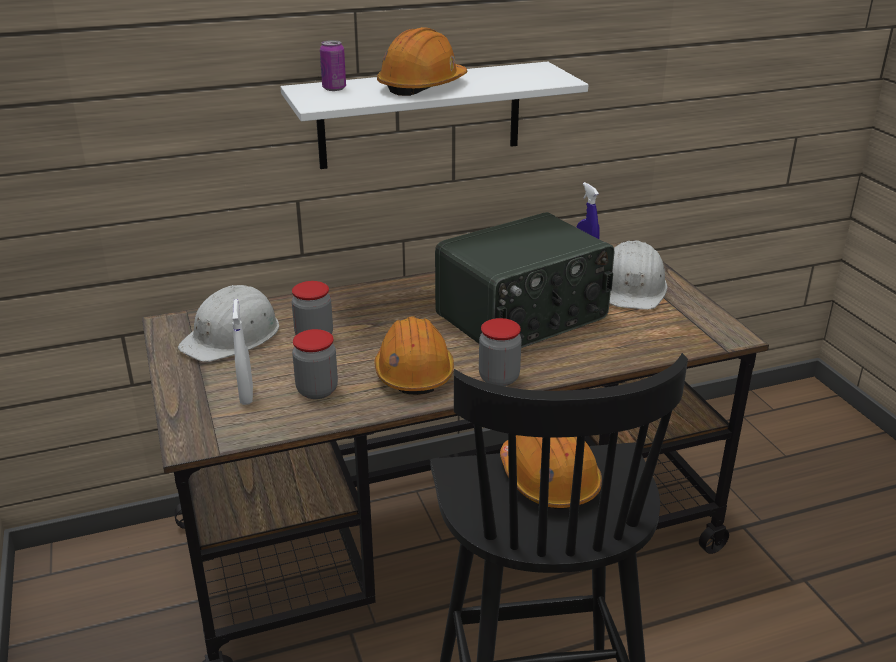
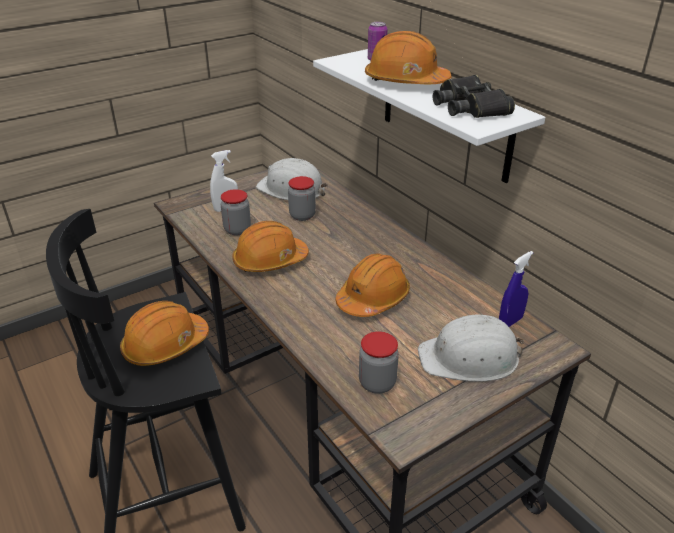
camera: 75 degrees right, 5 degrees up
(499, 378) = (273, 298): jar -> jar (377, 383)
(512, 76) = (470, 107): none -> black binoculars
(523, 318) = (373, 298): radio -> orange hard hat

